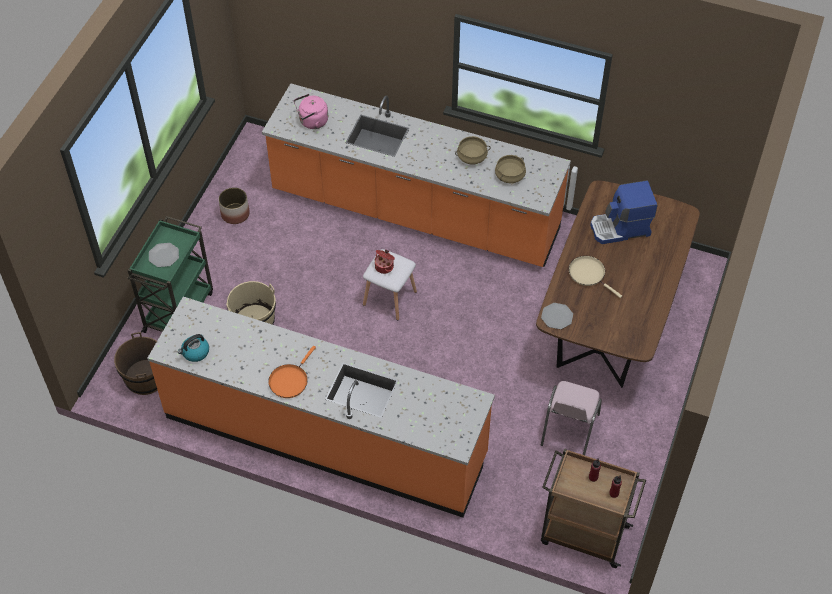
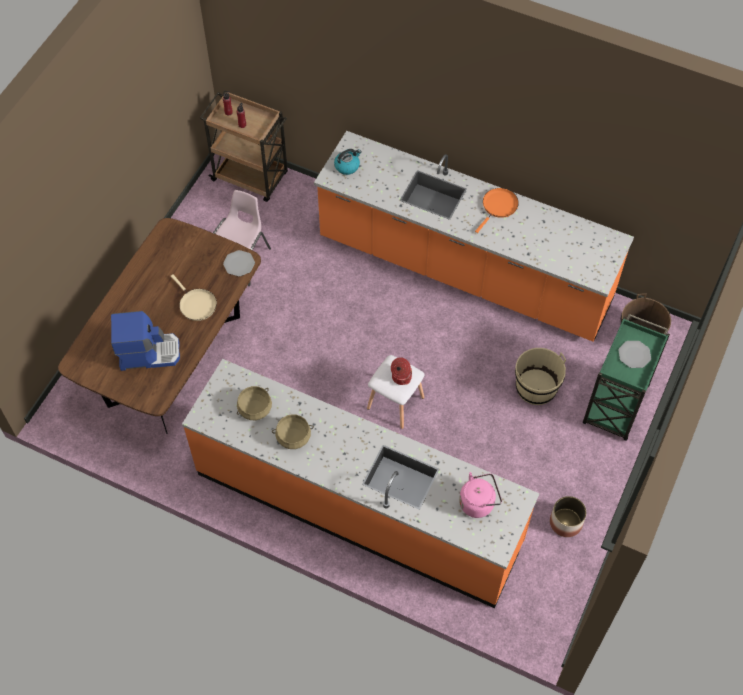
camera: 175 degrees left, 5 degrees up
(195, 352) = (588, 238): kettle -> kettle (347, 166)

